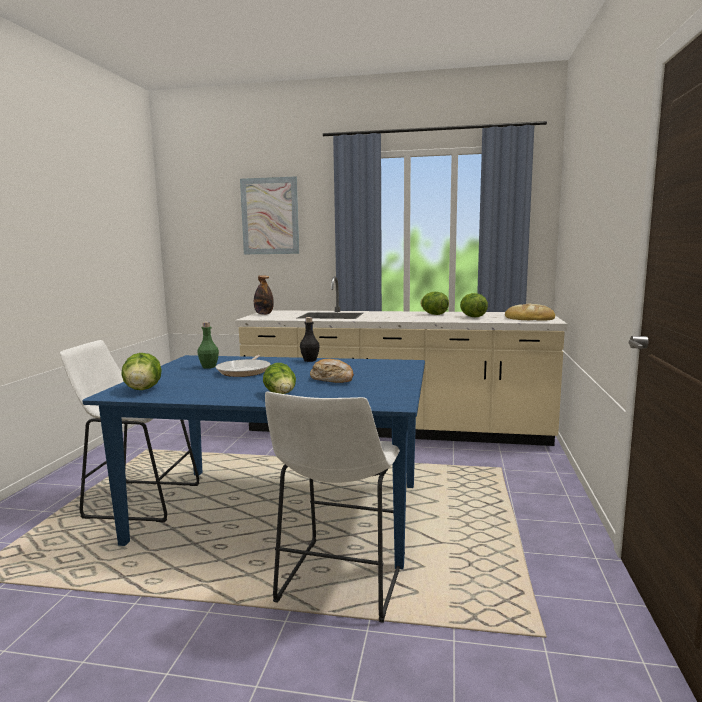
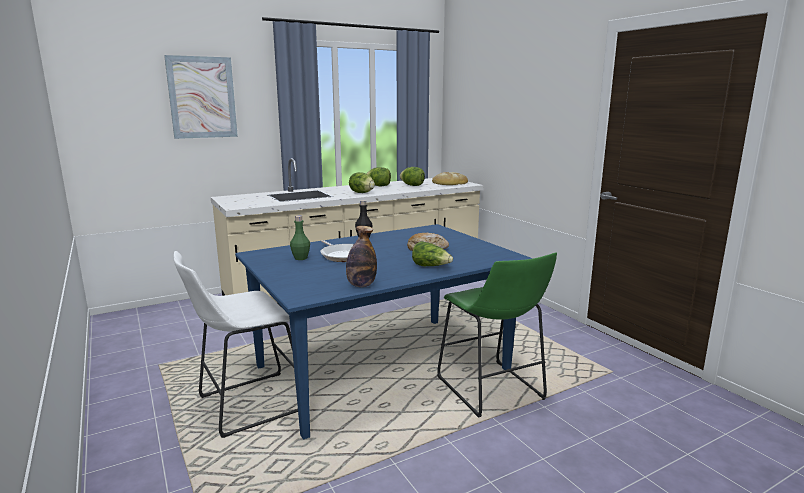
camera: 40 degrees left, 5 degrees up
(143, 389) = (314, 287): lettuce -> lettuce (362, 193)
(264, 314) = (230, 201): bottle -> bottle (361, 285)
(339, 583) = (492, 391): white stool -> green stool

